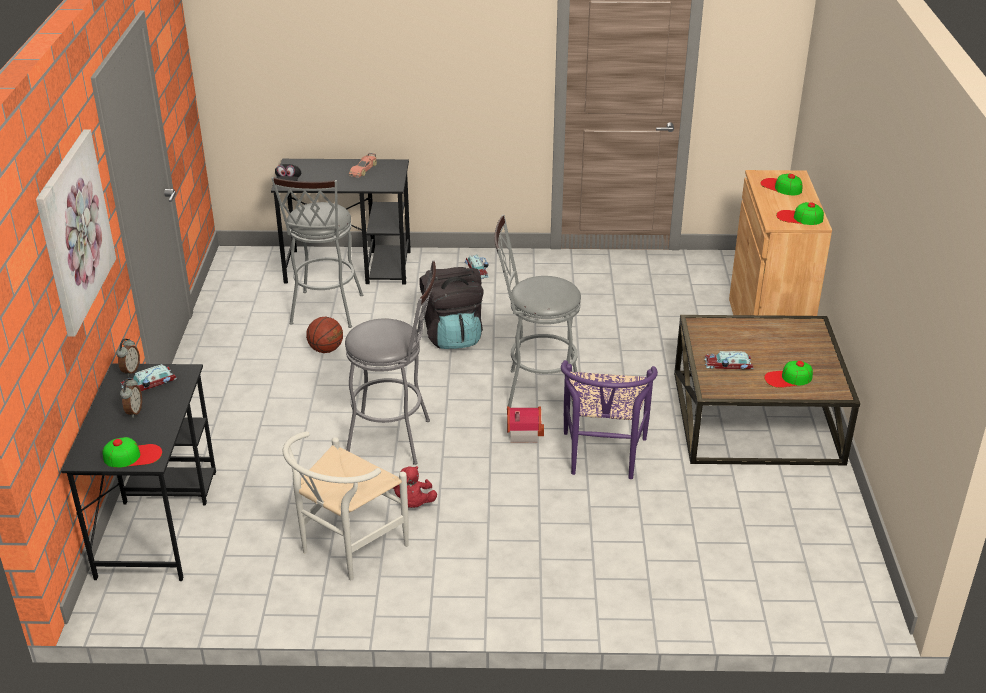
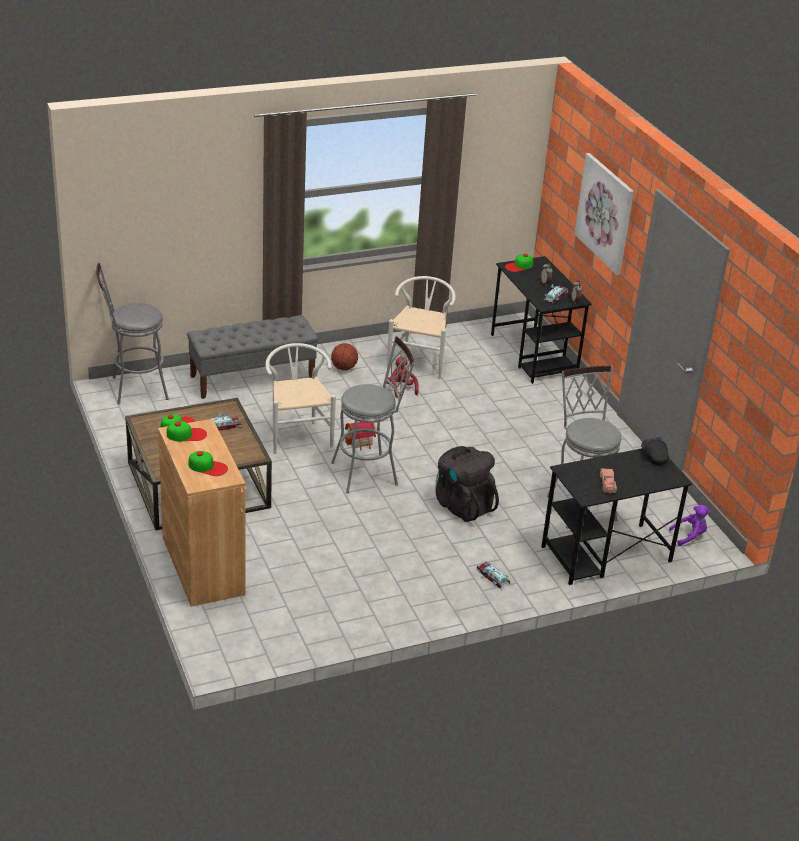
camera: 155 degrees right, 0 degrees up
(249, 266) = (689, 536): none -> purple plush toy
(326, 350) = (547, 473): basketball -> basketball (344, 368)
(396, 439) = (440, 421): grey stool -> grey stool (134, 388)
(602, 459) = (297, 435): purple chair -> white chair
(632, 574) = (253, 378): none -> grey bench

